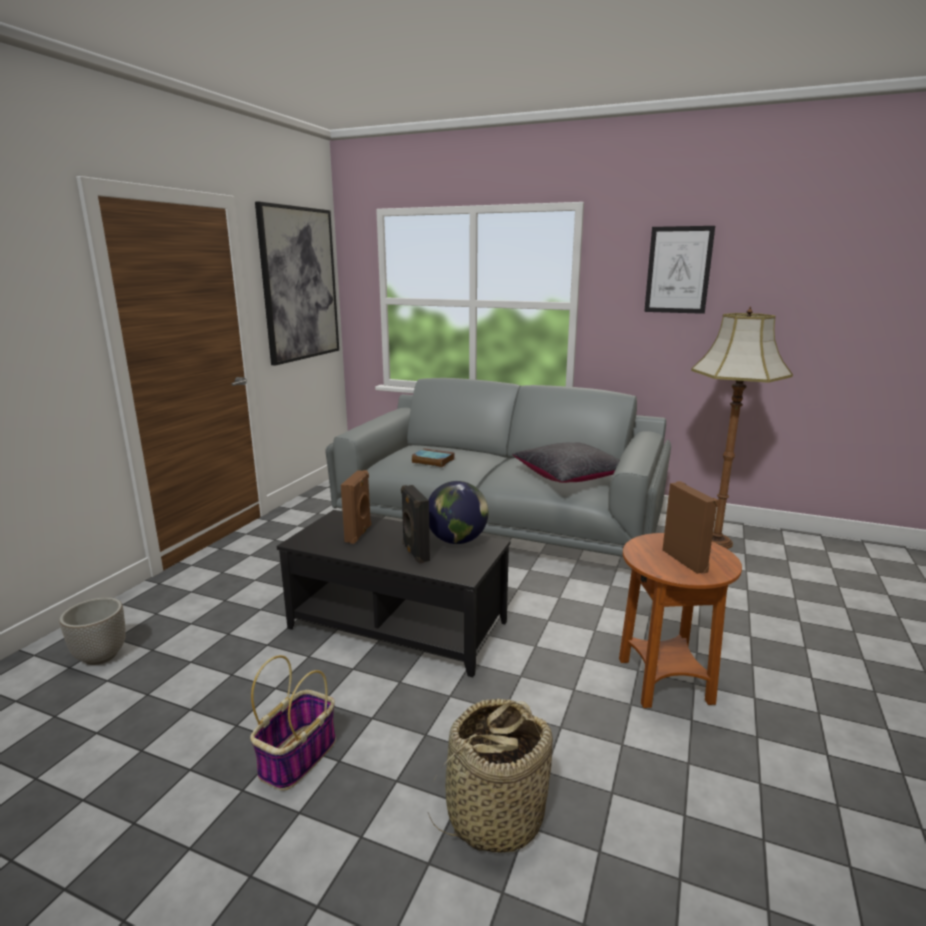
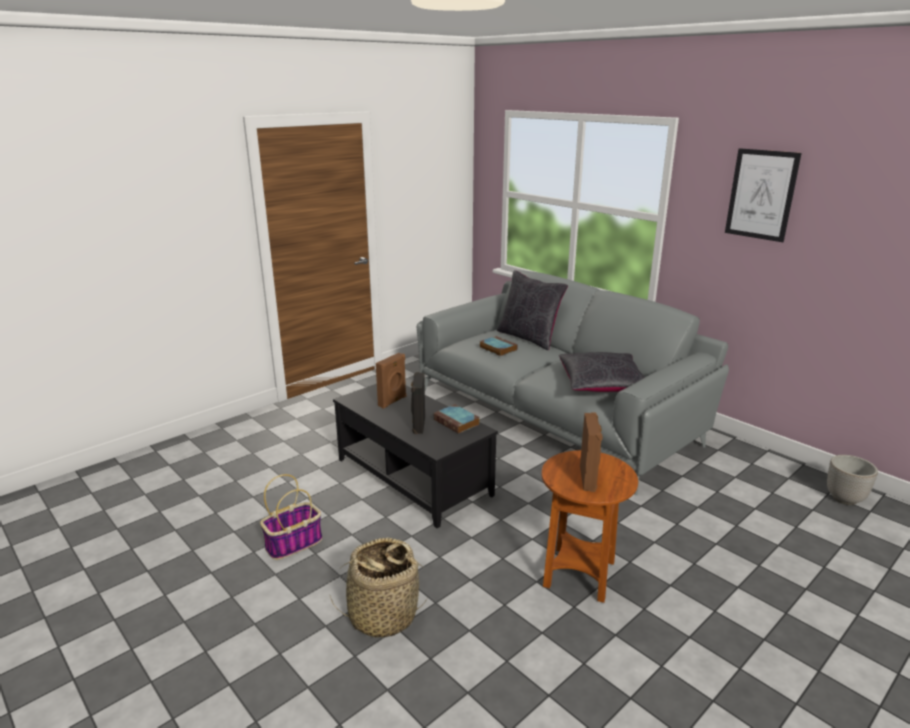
camera: 25 degrees right, 5 degrees up
(101, 656) = (223, 450): planter -> planter (845, 499)
(299, 284) = (429, 178): picture -> none
(452, 447) = (529, 338): none -> black pillow
(457, 540) = (457, 422): globe -> book
(716, 542) = (753, 474): floor lamp -> none

